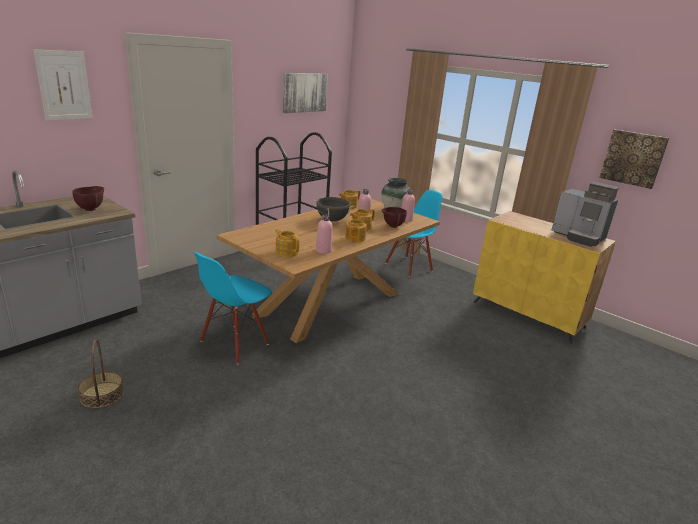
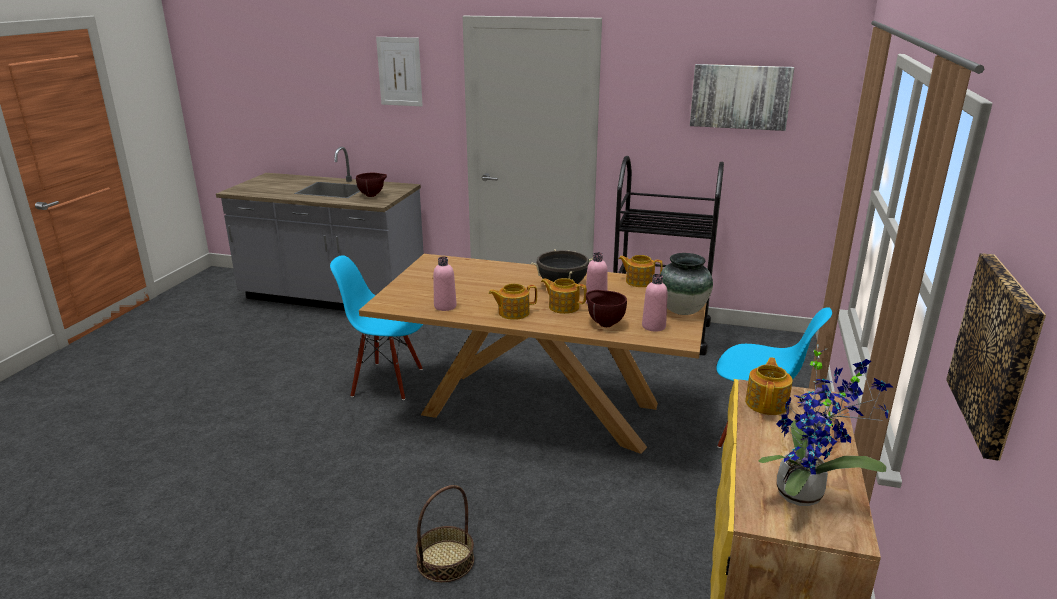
camera: 65 degrees right, 0 degrees up
(102, 395) = (262, 357): basket -> basket (445, 561)
(286, 252) = (415, 291): teapot -> teapot (767, 403)
(579, 237) = (805, 494): coffee machine -> potted plant

